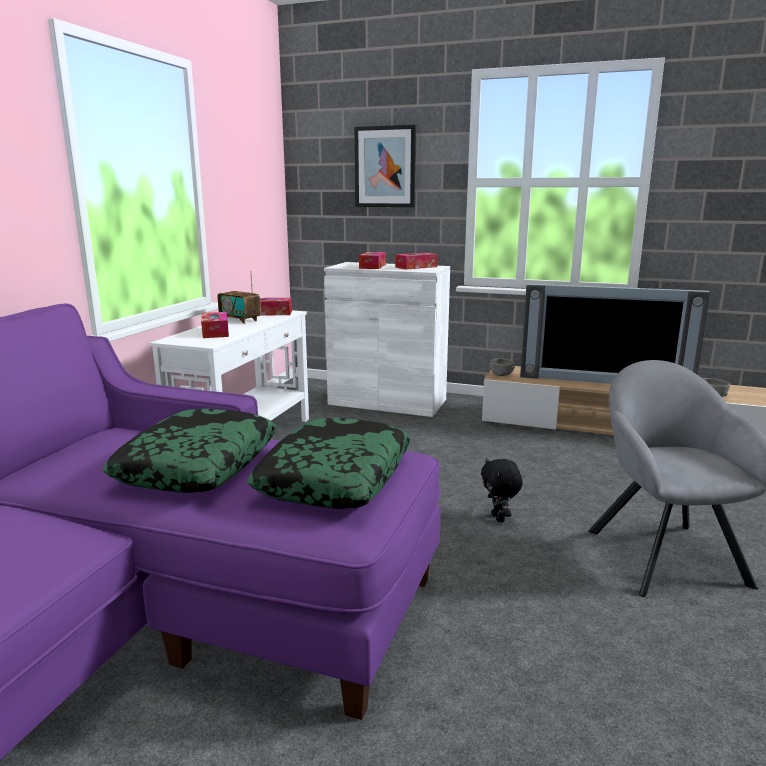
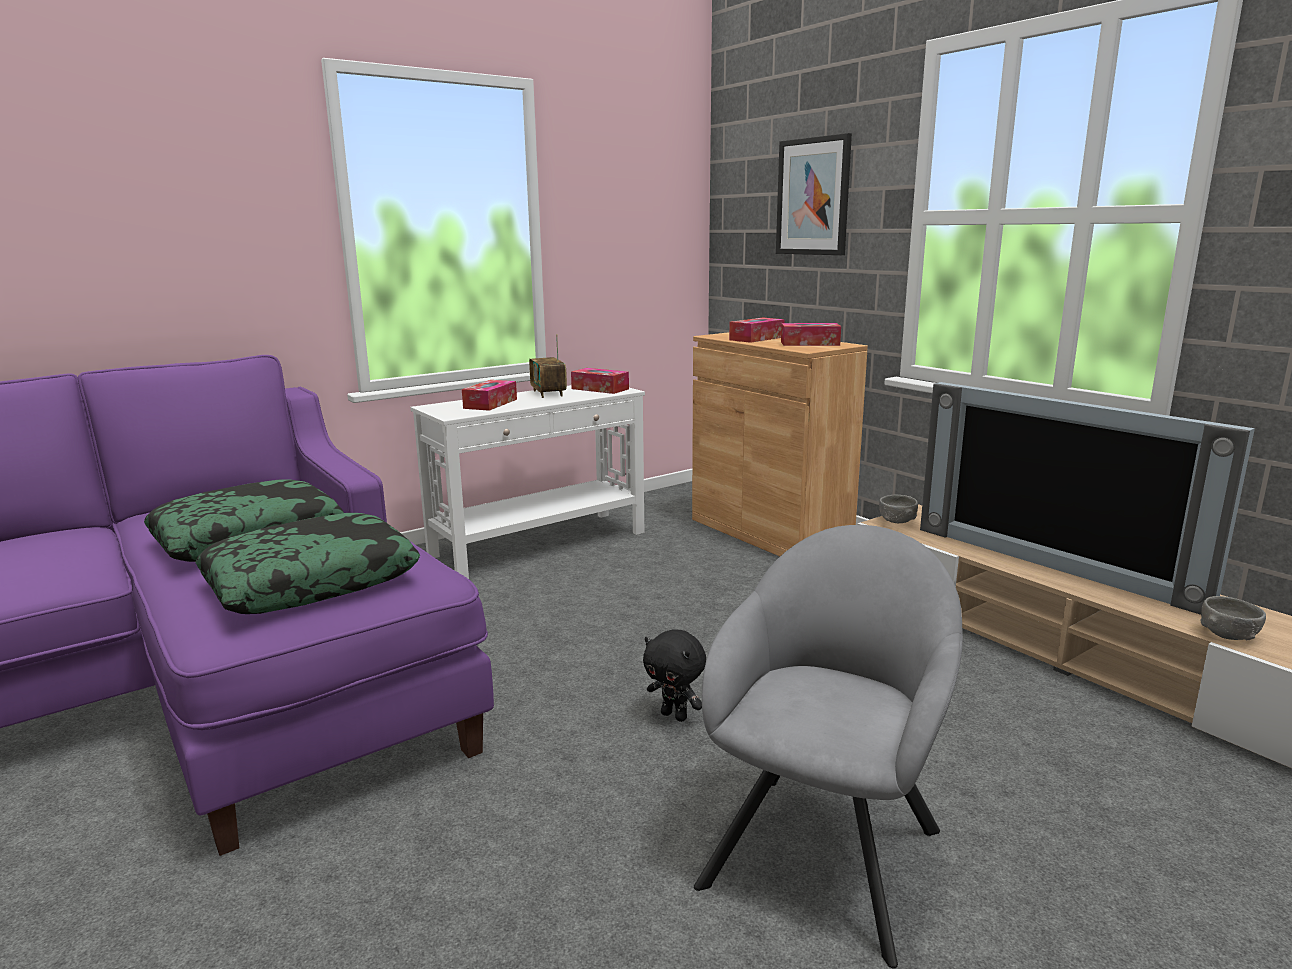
camera: 35 degrees right, 0 degrees up
(387, 402) = (769, 532): white cabinet -> brown cabinet
(499, 518) = (675, 715): black plush toy -> black plush toy turned 75 degrees counterclockwise

